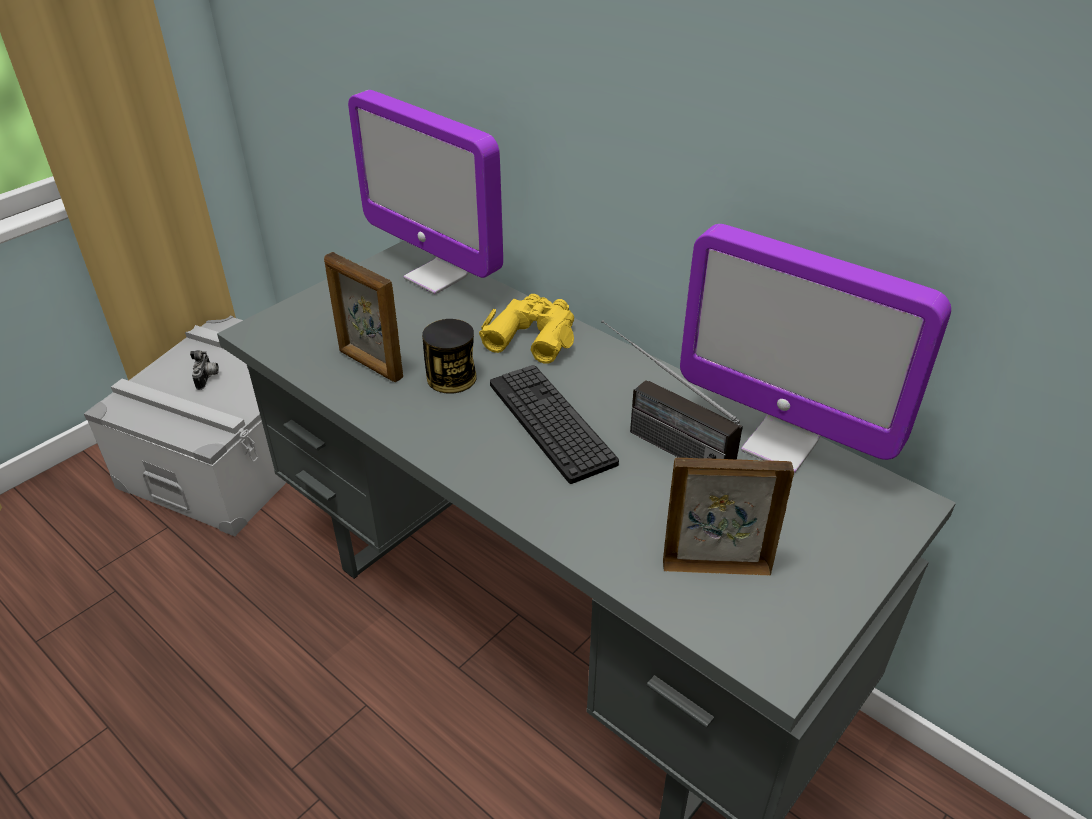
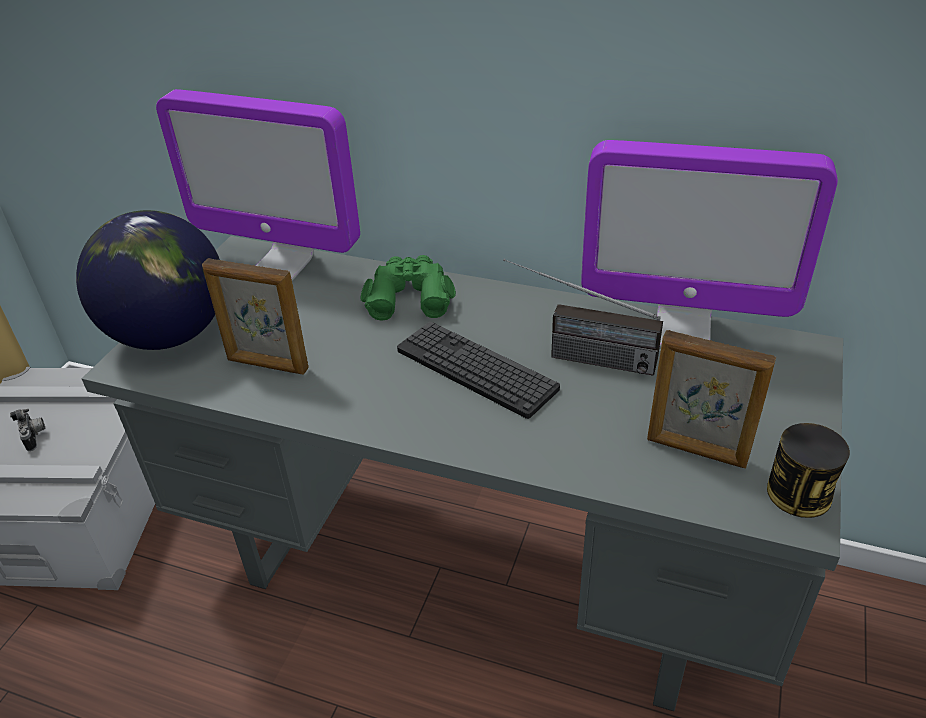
camera: 20 degrees left, 0 degrees up
(306, 315) = (170, 335): none -> globe
(451, 378) = (356, 355): can -> can (799, 493)
(532, 335) = (409, 295): yellow binoculars -> green binoculars
(715, 566) = (696, 451): picture frame -> picture frame turned 135 degrees counterclockwise

